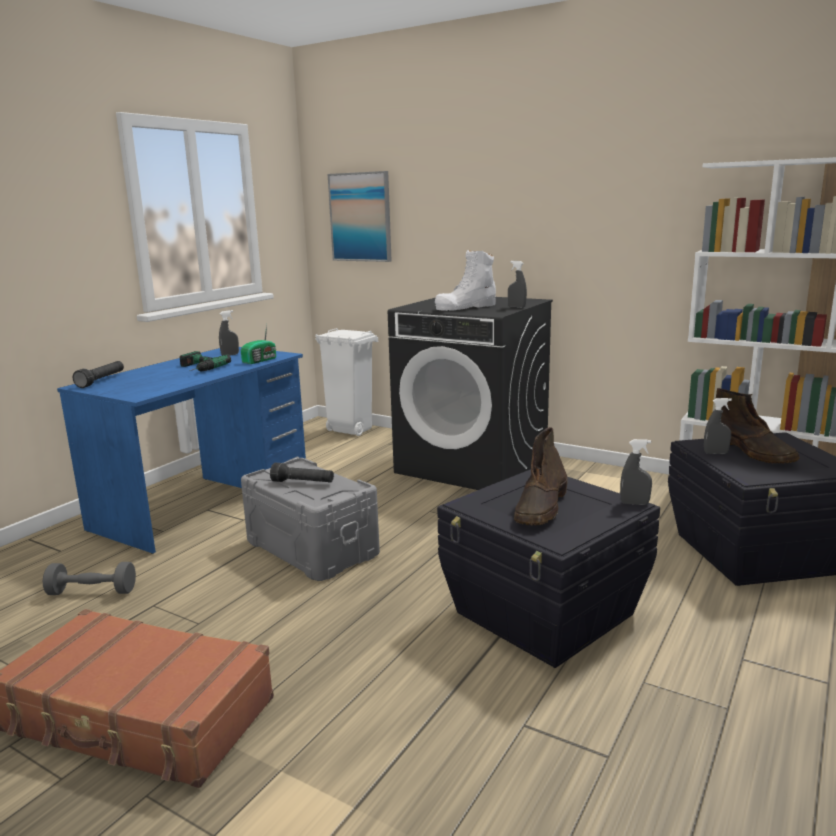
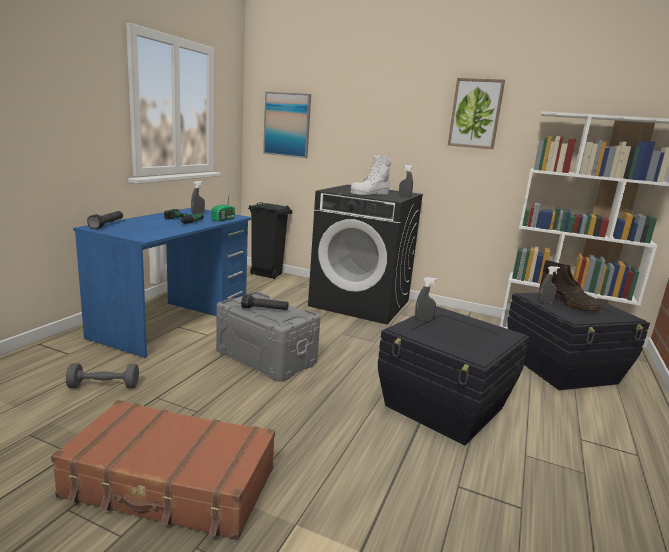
camera: 10 degrees left, 0 degrees up
(350, 430) = (266, 274): white trash can -> black trash can
(541, 508) = (454, 334): brown boot -> none
(617, 175) = (475, 113): none -> picture
(634, 503) = (513, 333): grey spray bottle -> grey spray bottle (423, 319)

